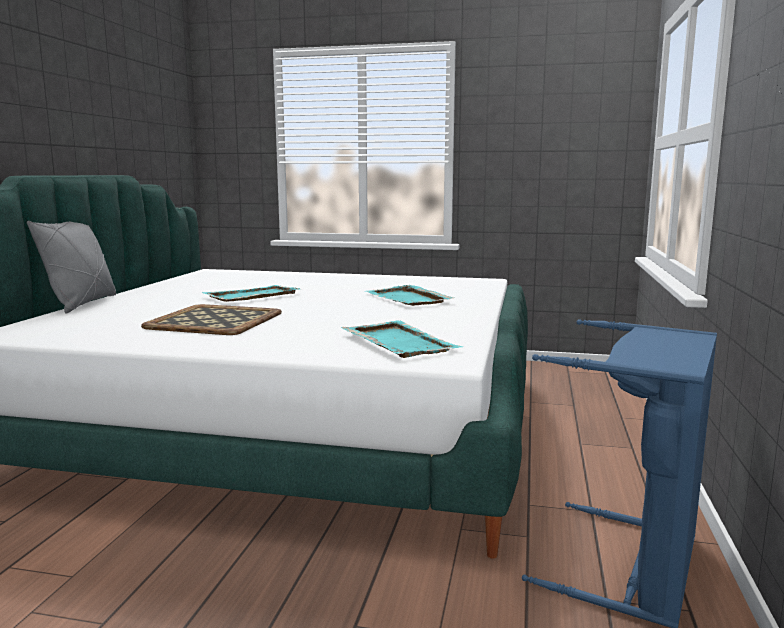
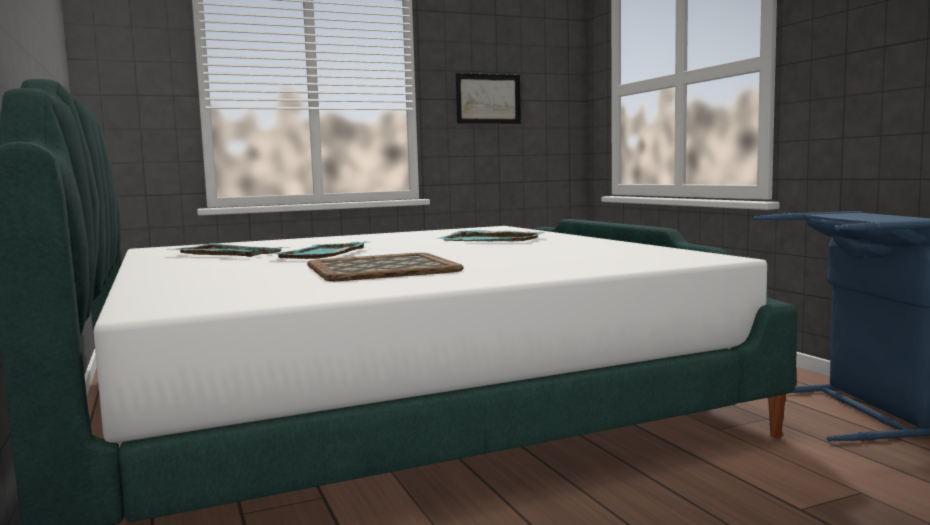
camera: 35 degrees left, 5 degrees down
(82, 304) = (123, 281): grey pillow -> none
(398, 342) = (624, 256): turquoise tray -> turquoise tray (229, 253)
(529, 150) = (488, 99): none -> picture

